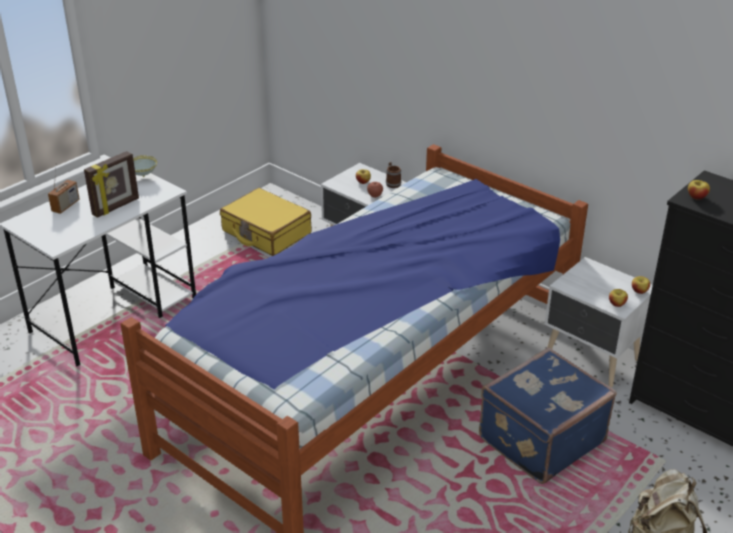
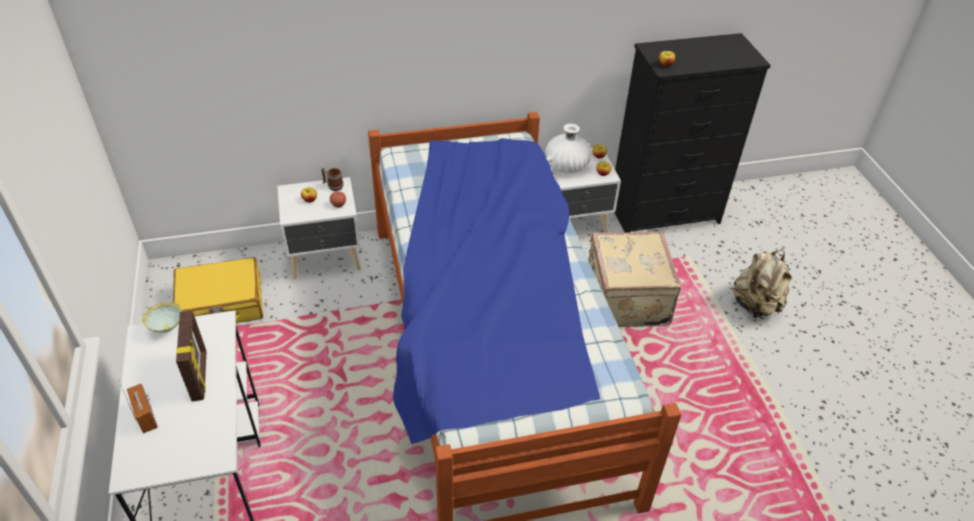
camera: 55 degrees left, 10 degrees up
(539, 439) = (625, 299): blue suitcase -> beige suitcase
(593, 279) = (566, 166): none -> white vase

